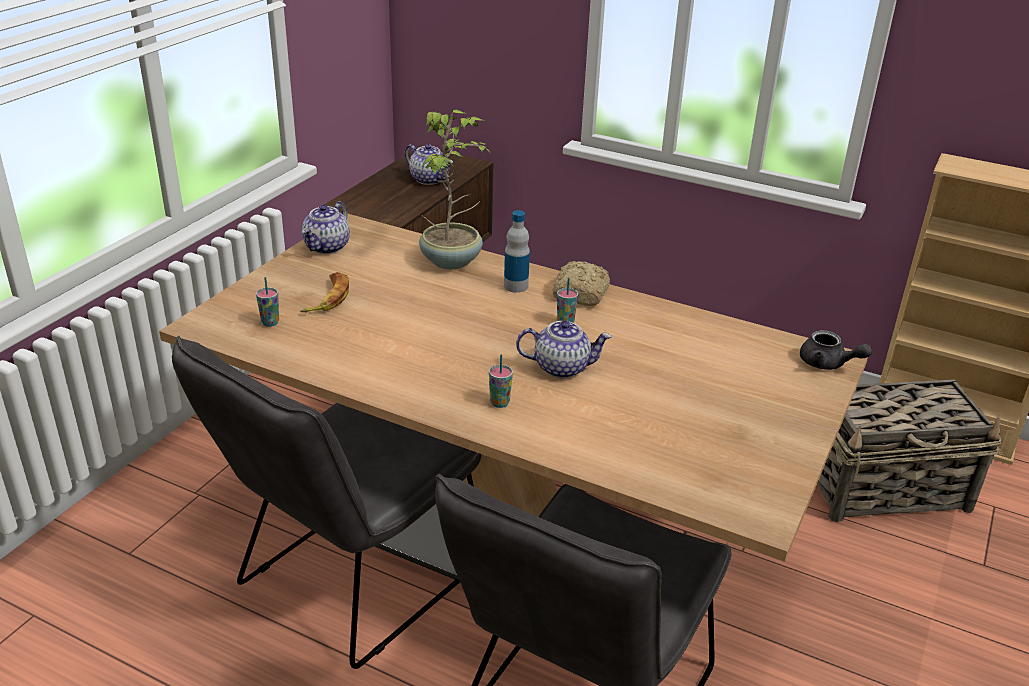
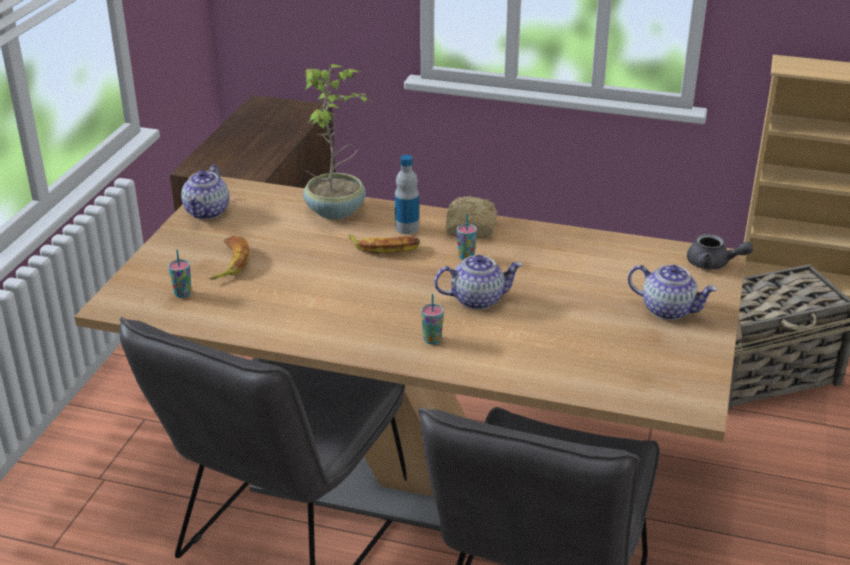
camera: 10 degrees left, 0 degrees up
(429, 179) = (274, 130): teapot -> teapot (668, 310)
(486, 302) = (384, 247): none -> banana

